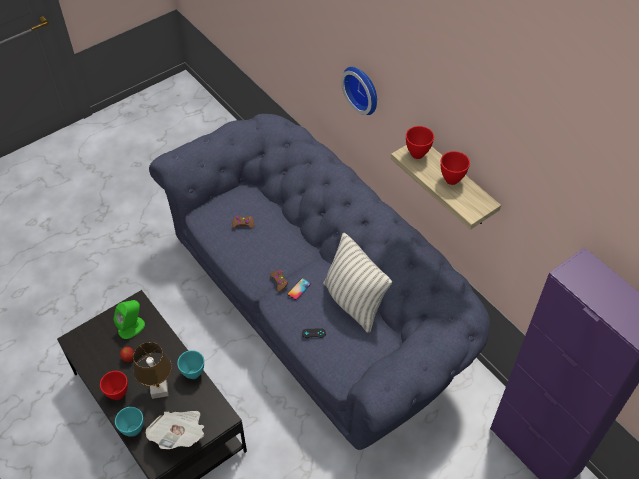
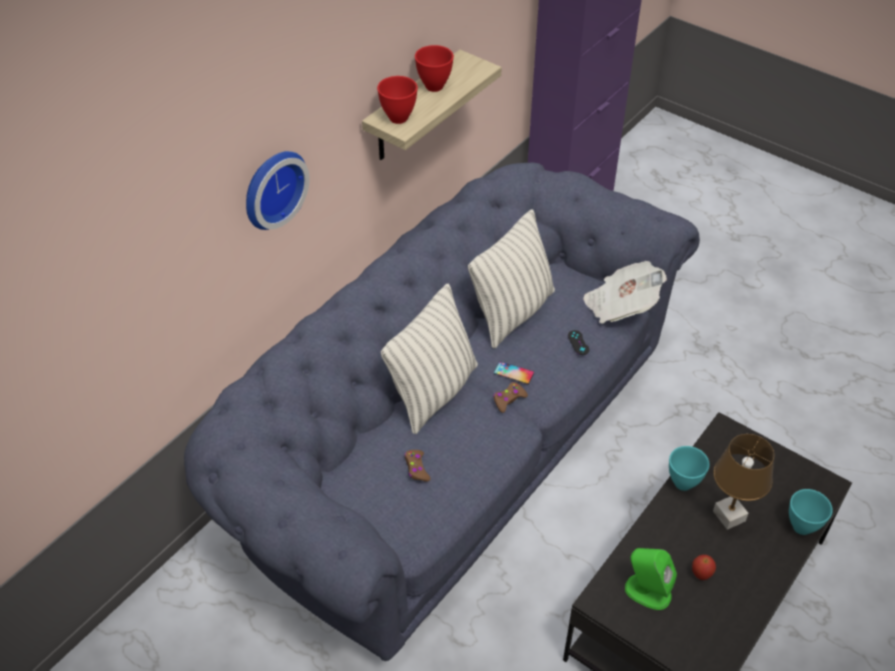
camera: 105 degrees left, 5 degrees down
(117, 394) = (762, 568): red bowl -> none
(179, 434) = (776, 471): newspaper -> newspaper (621, 306)
(298, 245) = (433, 392): none -> pillow

